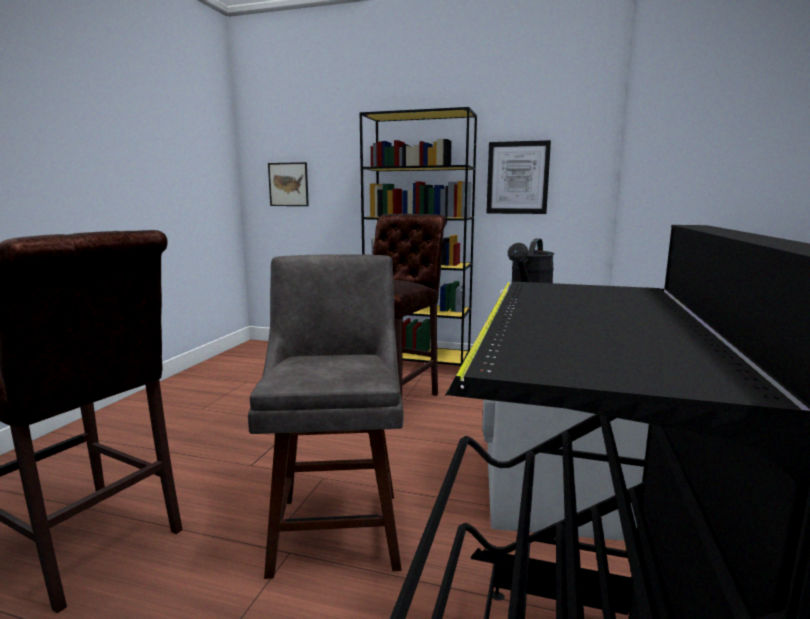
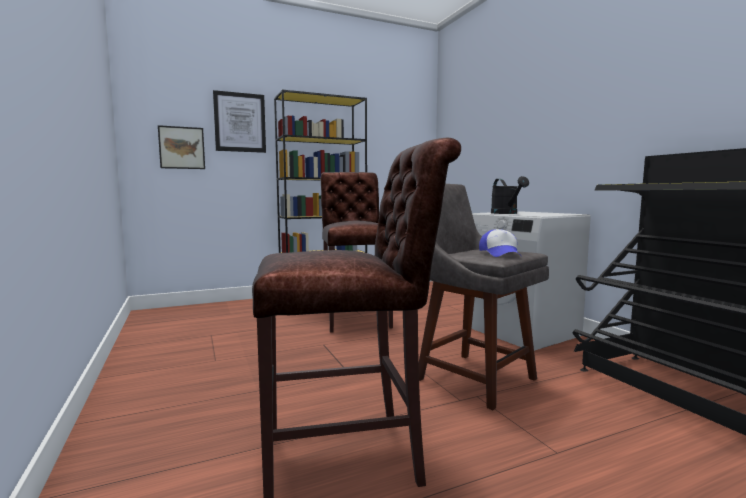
camera: 40 degrees left, 5 degrees down
(330, 372) = (500, 254): none -> cap
(517, 178) = (380, 152): picture -> picture (240, 122)

